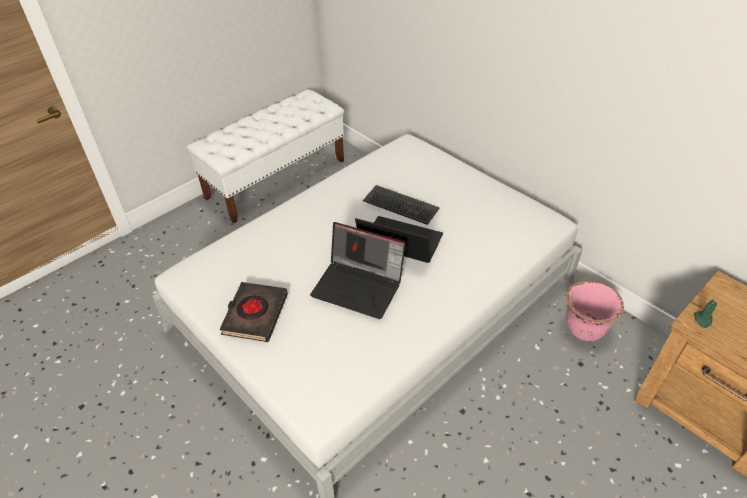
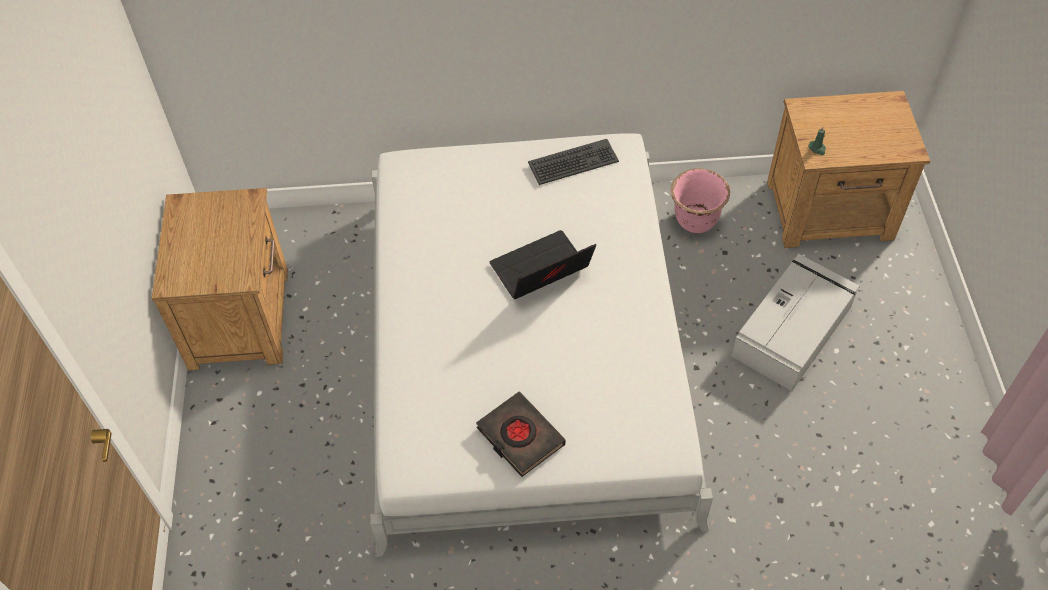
camera: 50 degrees left, 10 degrees up
(276, 179) = (241, 316): white bench -> brown nightstand
(359, 286) = (563, 335): laptop -> none
(400, 205) = (489, 235): keyboard -> keyboard (573, 163)
(567, 456) = (793, 330): none -> grey storage box

